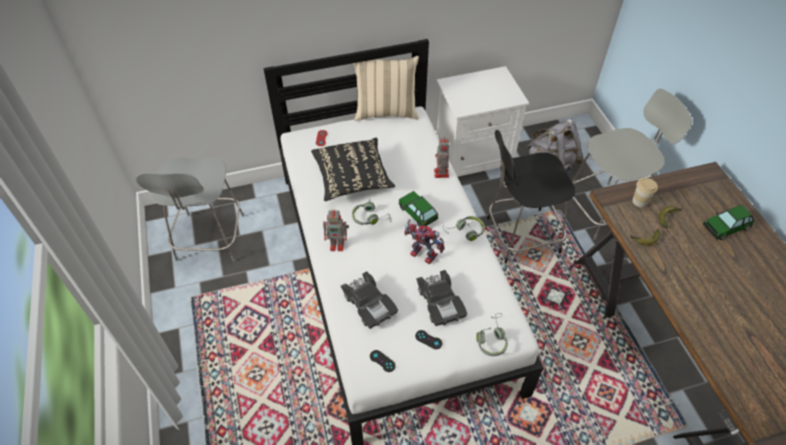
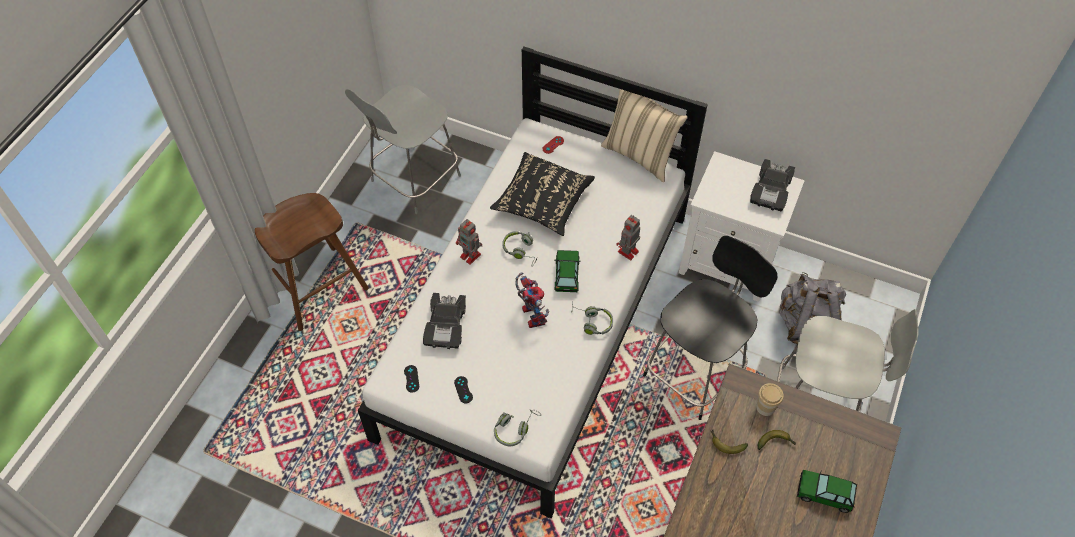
camera: 40 degrees right, 5 degrees up
(203, 366) = (317, 288): none -> brown stool
(440, 302) = (505, 367): black toy car -> black toy car (771, 190)
(520, 236) = (696, 371): black chair -> black chair turned 105 degrees clockwise

